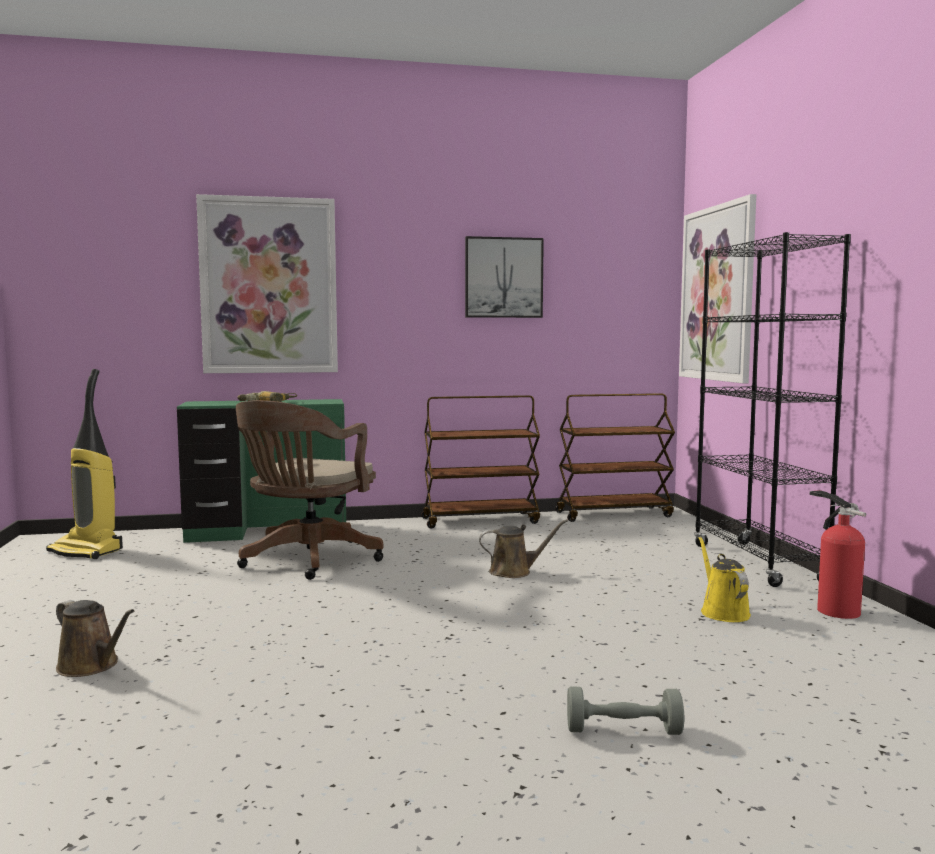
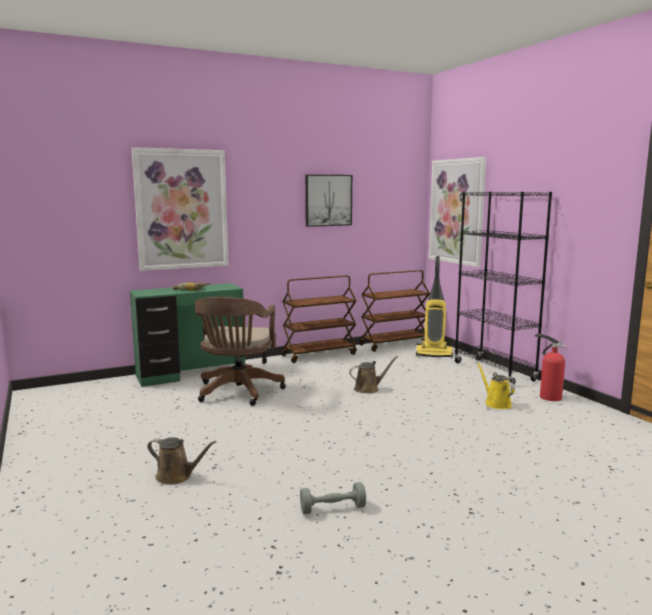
camera: 15 degrees left, 5 degrees up
(87, 551) = (79, 399): vacuum cleaner -> vacuum cleaner (434, 354)
(623, 730) = (495, 474): grey dumbbell -> grey dumbbell (332, 509)

